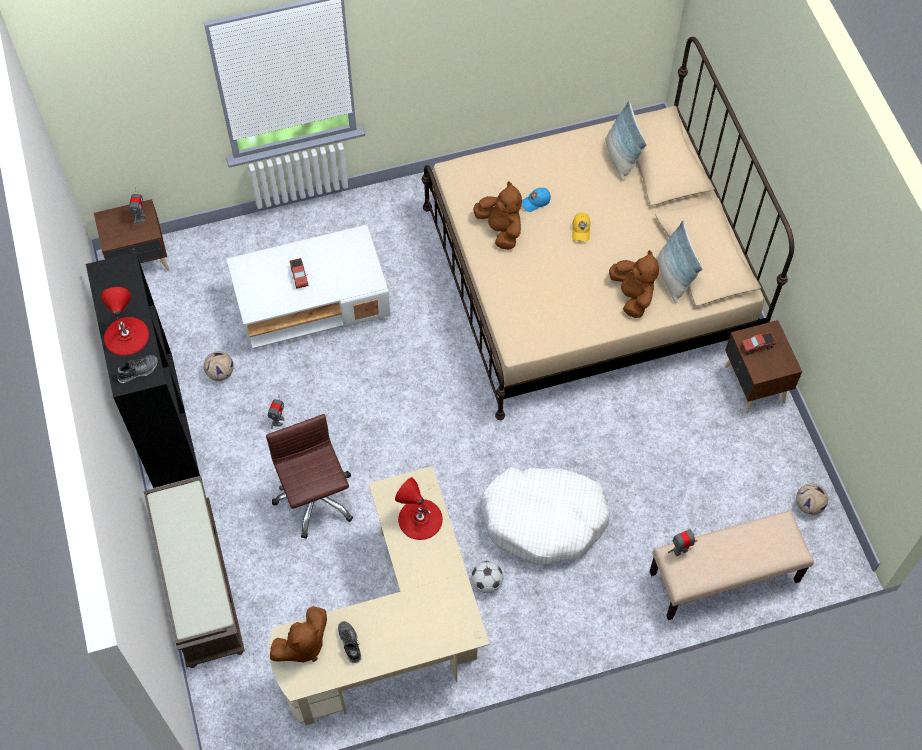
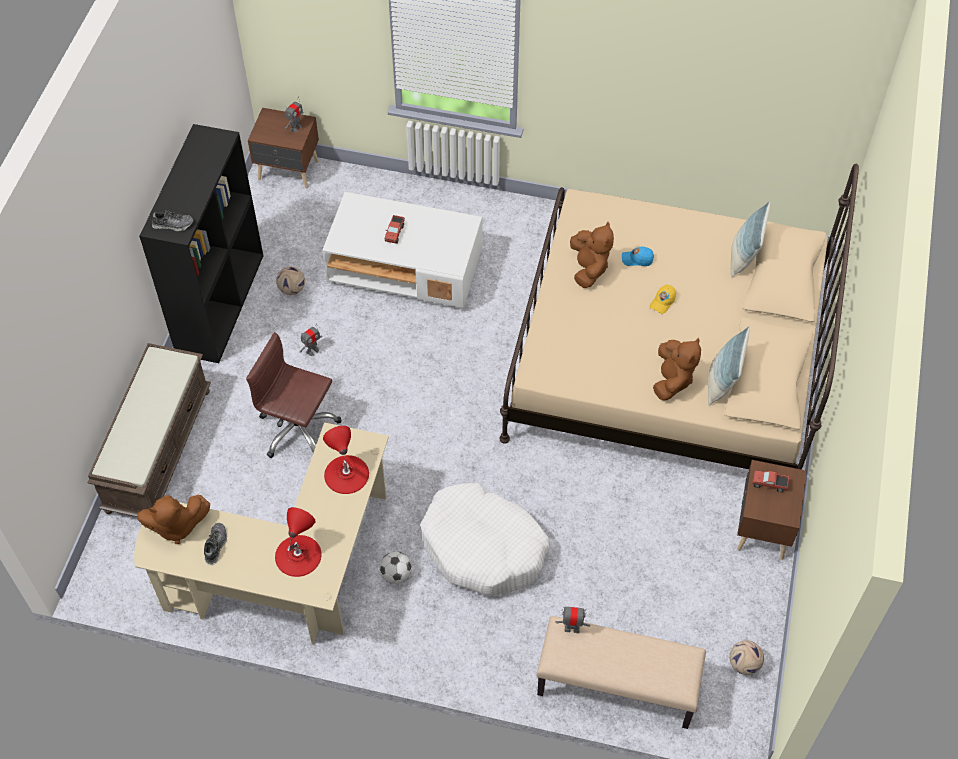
camera: 30 degrees right, 5 degrees down
(126, 336) = (183, 193): red table lamp -> red table lamp (298, 555)
(315, 499) = (298, 429): brown office chair -> brown office chair turned 75 degrees counterclockwise

